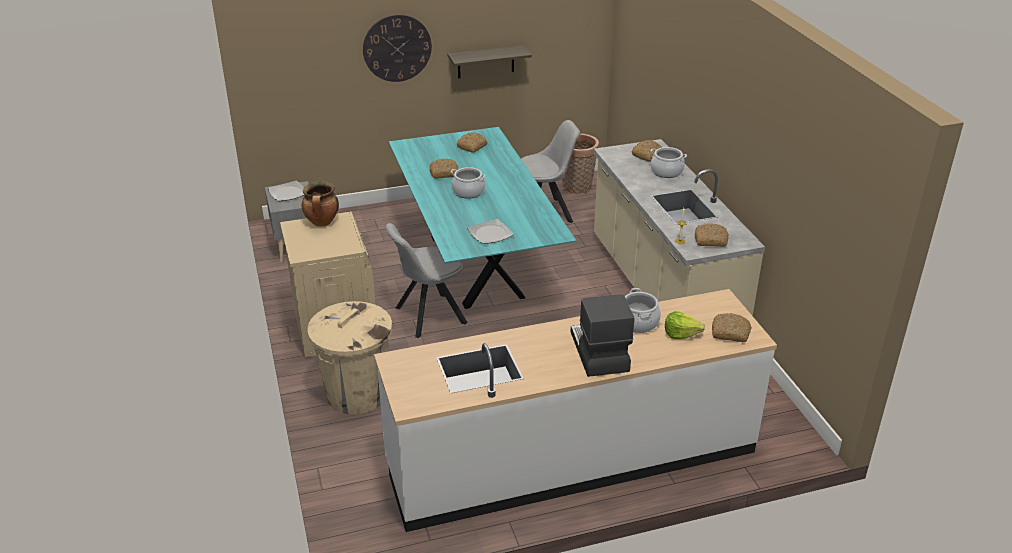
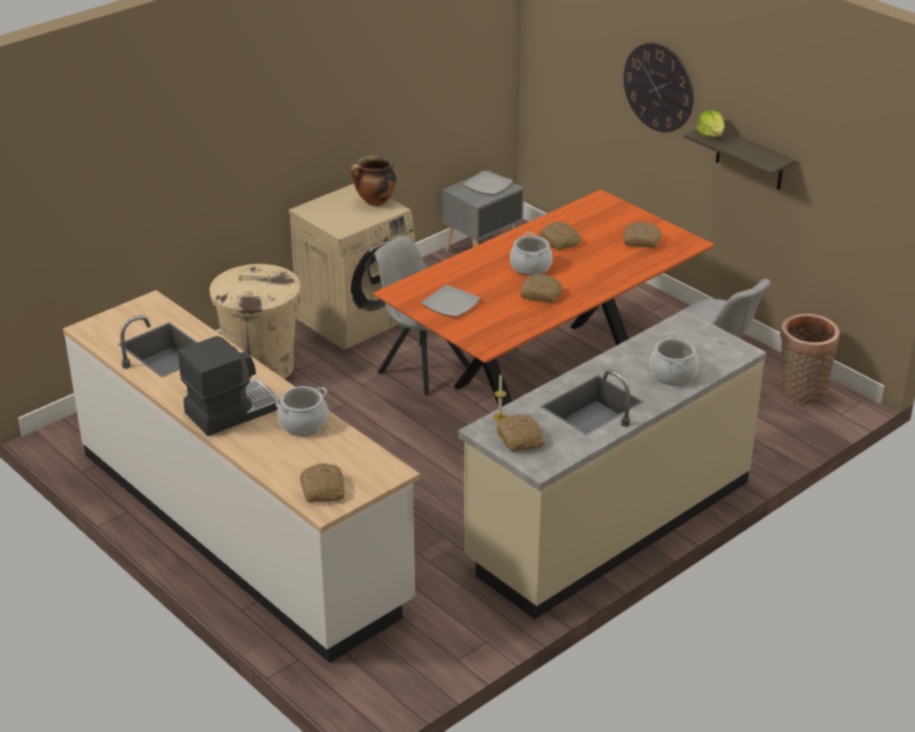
camera: 65 degrees right, 0 degrees up
(476, 266) = (543, 370): turquoise dining table -> orange dining table
(647, 155) = (706, 351): bread -> bread (541, 294)
(681, 334) = (299, 456): lettuce -> lettuce (711, 134)

